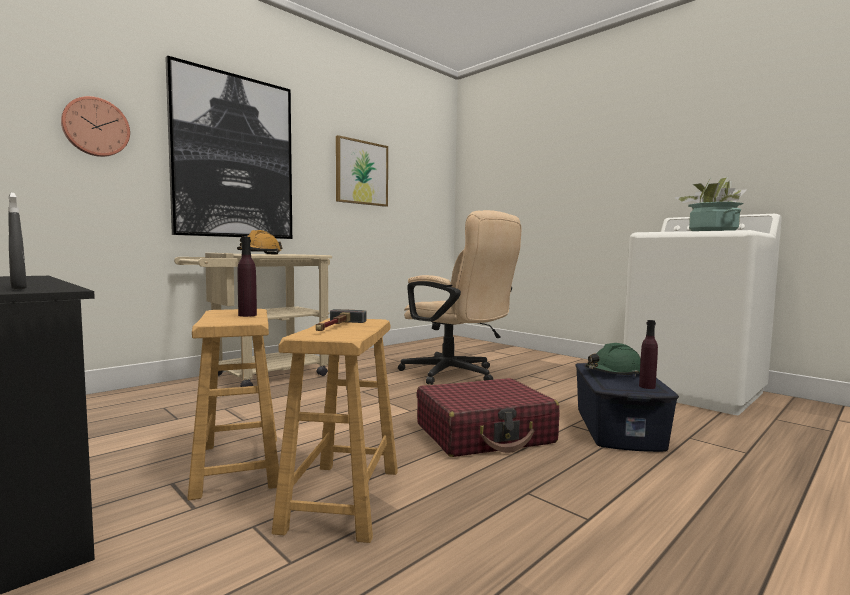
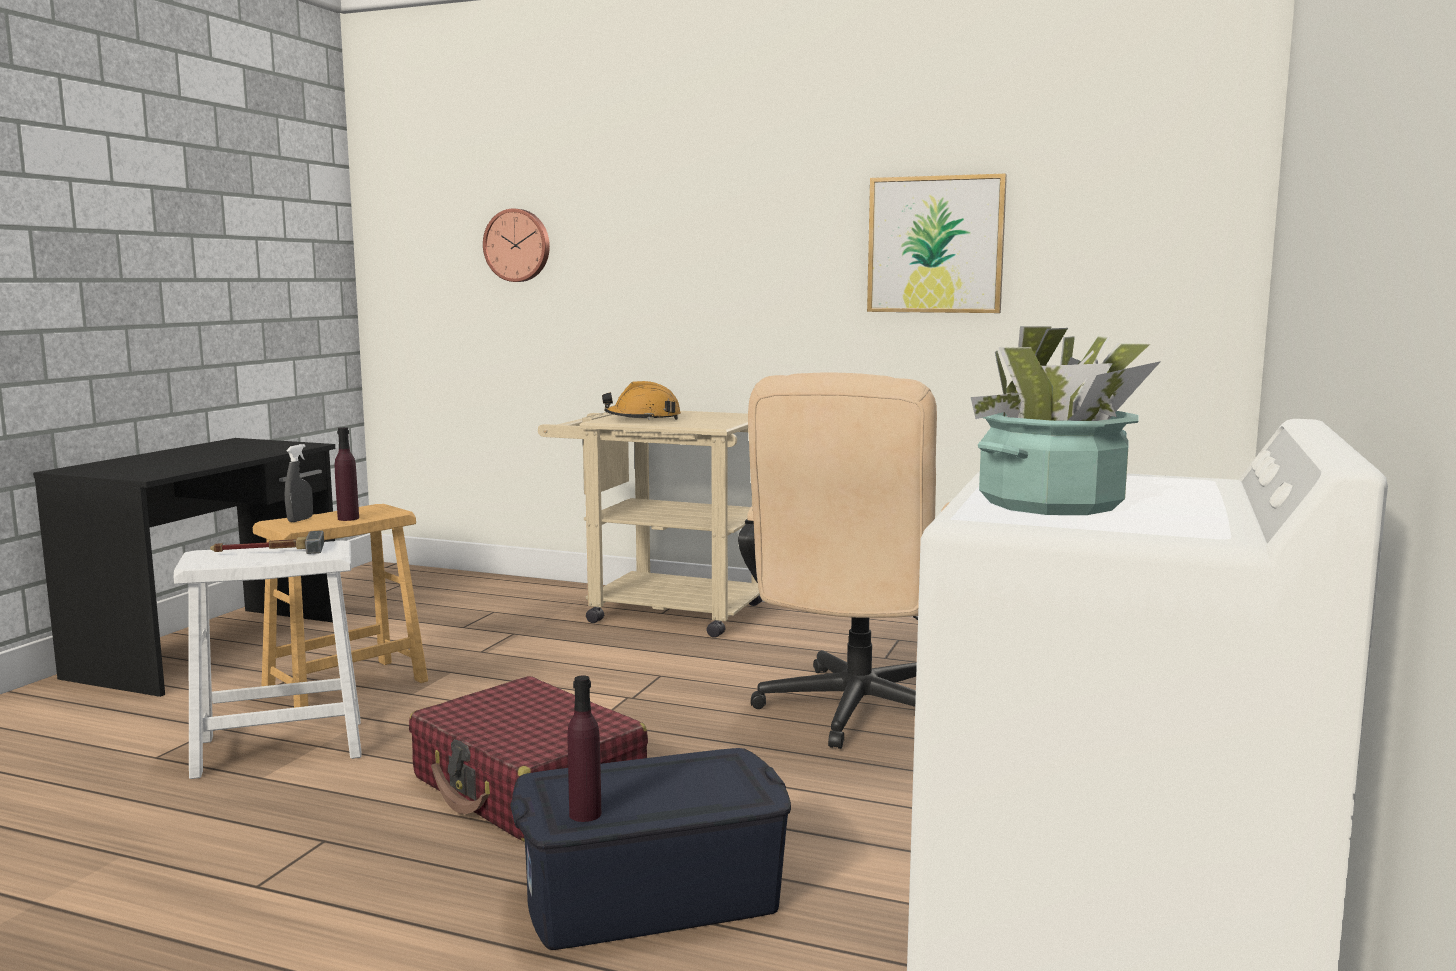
camera: 65 degrees right, 5 degrees up
(18, 288) = (151, 471): grey spray bottle -> grey spray bottle (300, 520)
(234, 157) = (680, 255): picture -> none
(343, 499) = (280, 748): brown stool -> white stool
(614, 372) = (682, 783): green hard hat -> none

